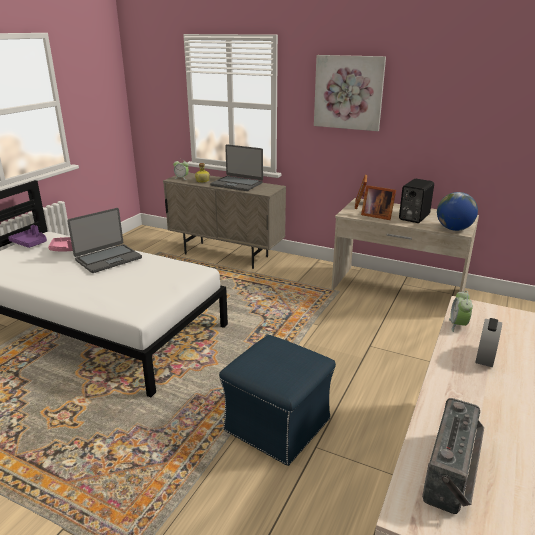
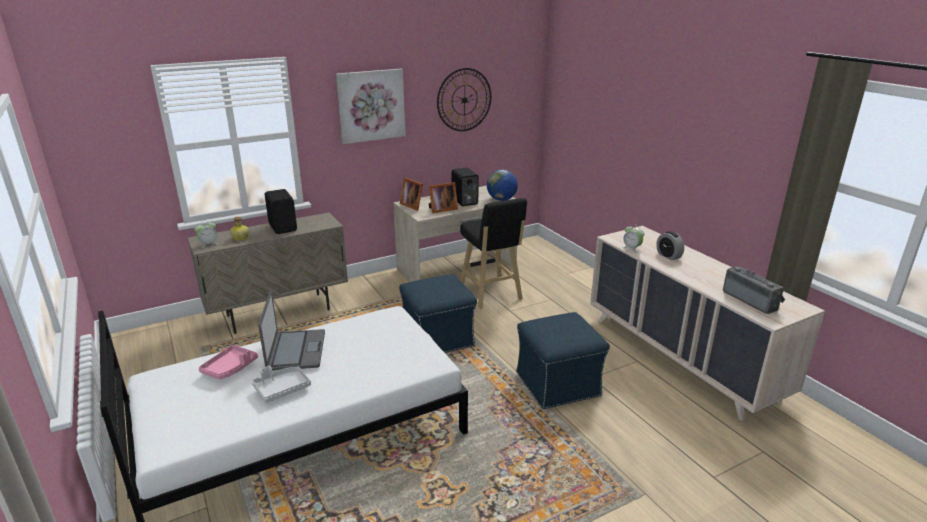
camera: 55 degrees left, 0 degrees up
(30, 243) = (160, 392): purple tray -> none
(57, 272) = (282, 389): none -> grey tray
(237, 184) = (283, 227): laptop -> black speaker
(274, 327) = (438, 338): none -> blue ottoman
(382, 324) = (491, 294): none -> black stool
(462, 103) = (464, 100): none -> wall clock

